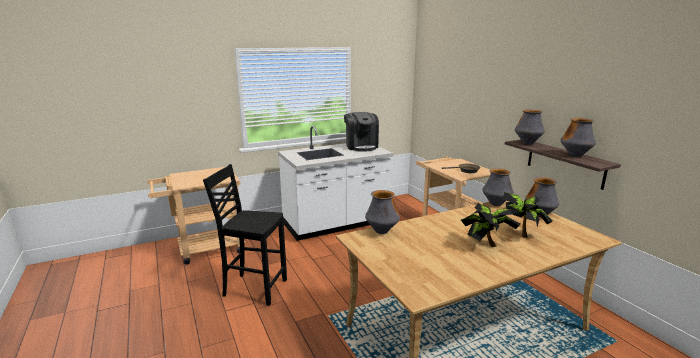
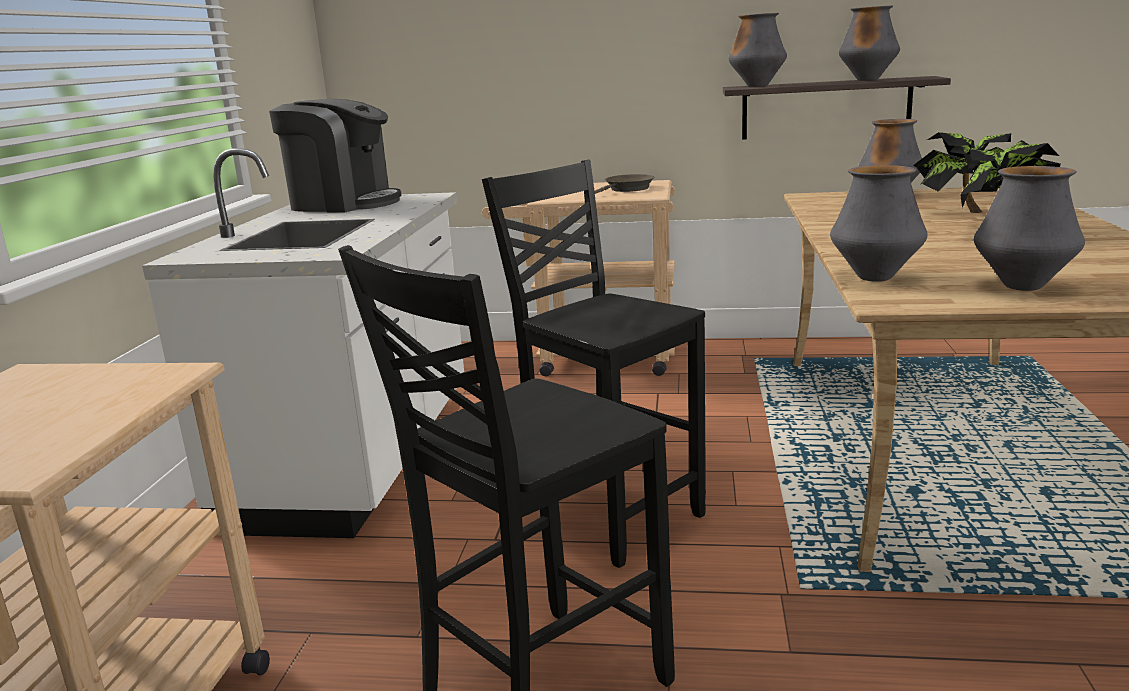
camera: 55 degrees left, 0 degrees up
(342, 271) = (609, 513): none -> black chair
(496, 204) = (811, 204): vase -> vase (1022, 286)

